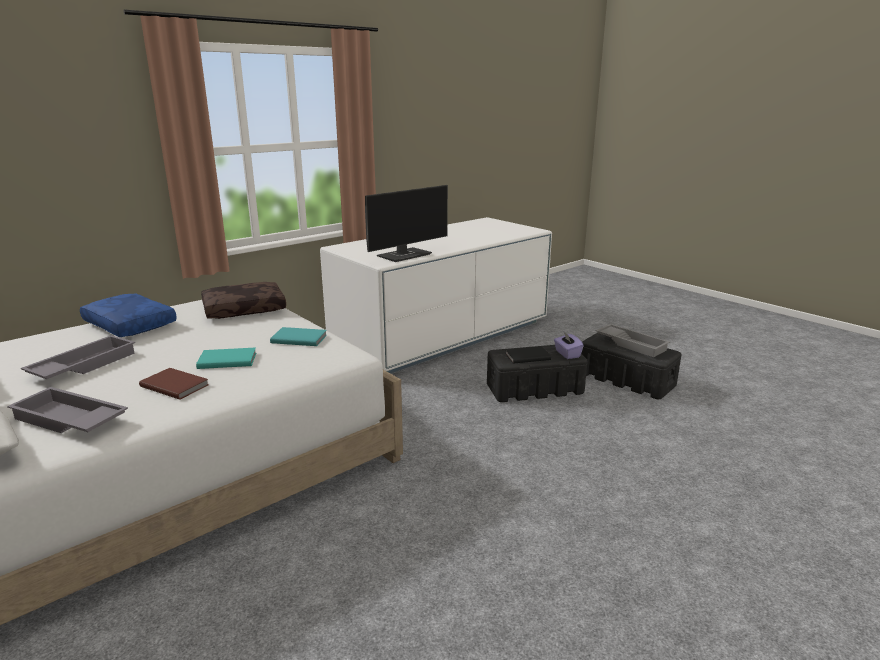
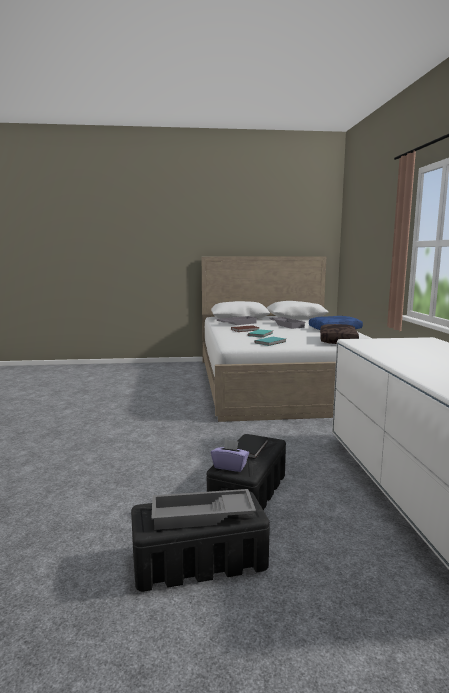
camera: 125 degrees right, 10 degrees down
(405, 255) = (375, 347): monitor -> none

